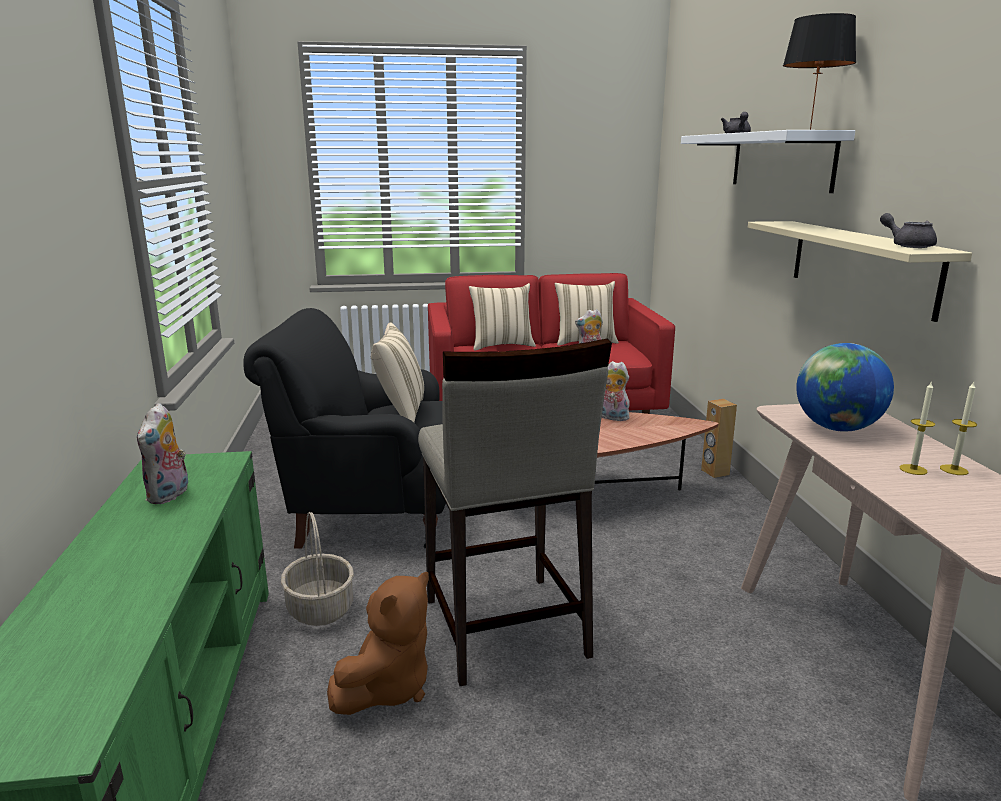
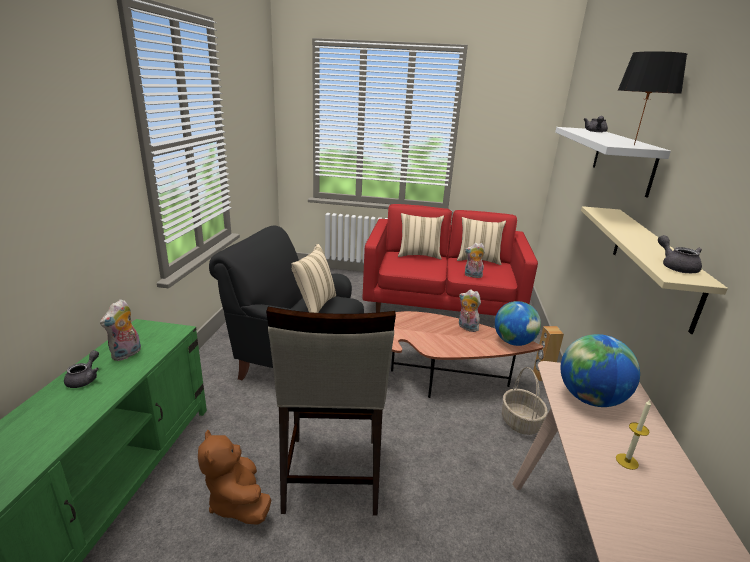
camera: 15 degrees right, 5 degrees up
(127, 530) = (85, 379): none -> grey teapot
(319, 608) = (229, 429): basket -> basket (520, 422)
(387, 687) = (237, 501): brown plush toy -> brown plush toy turned 105 degrees clockwise
(680, 424) = (513, 342): none -> globe
(954, 470) = (664, 470): candle -> none

